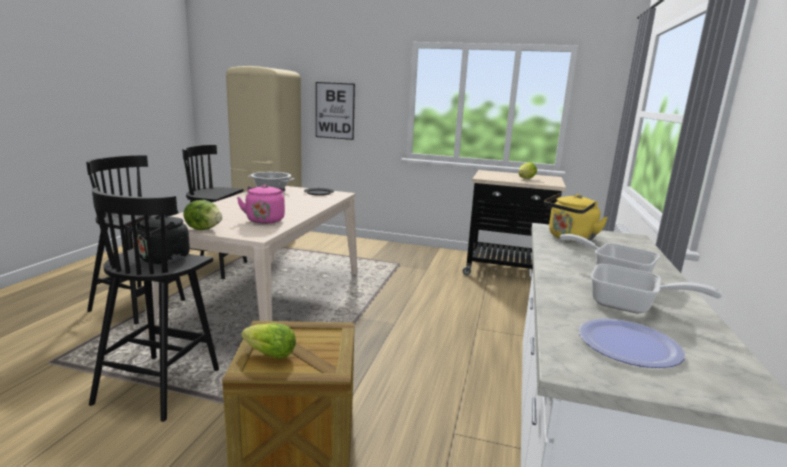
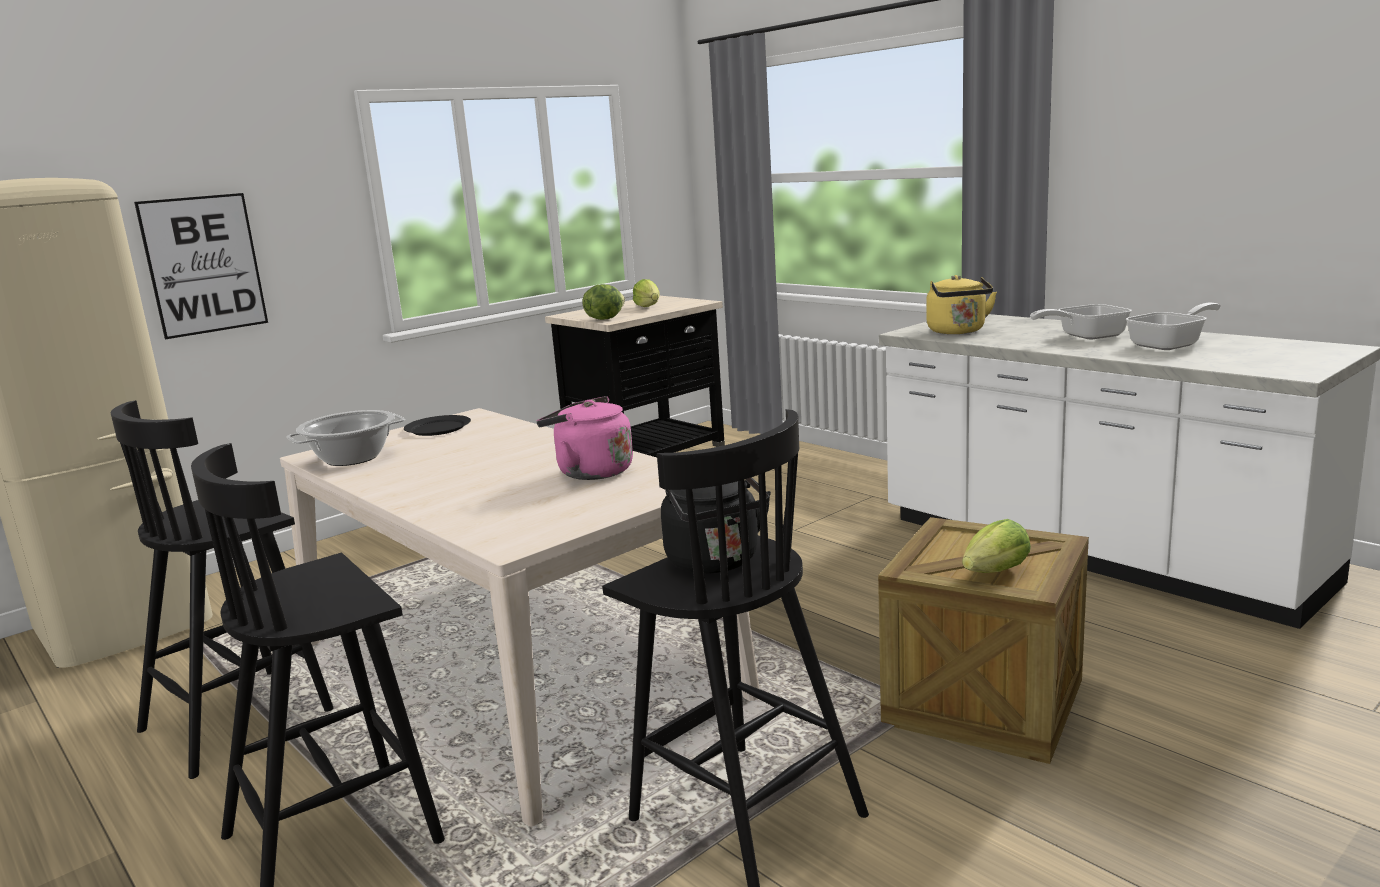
camera: 55 degrees left, 0 degrees up
(204, 229) = (599, 514): lettuce -> lettuce (604, 319)
(629, 345) = (1254, 356): plate -> none

